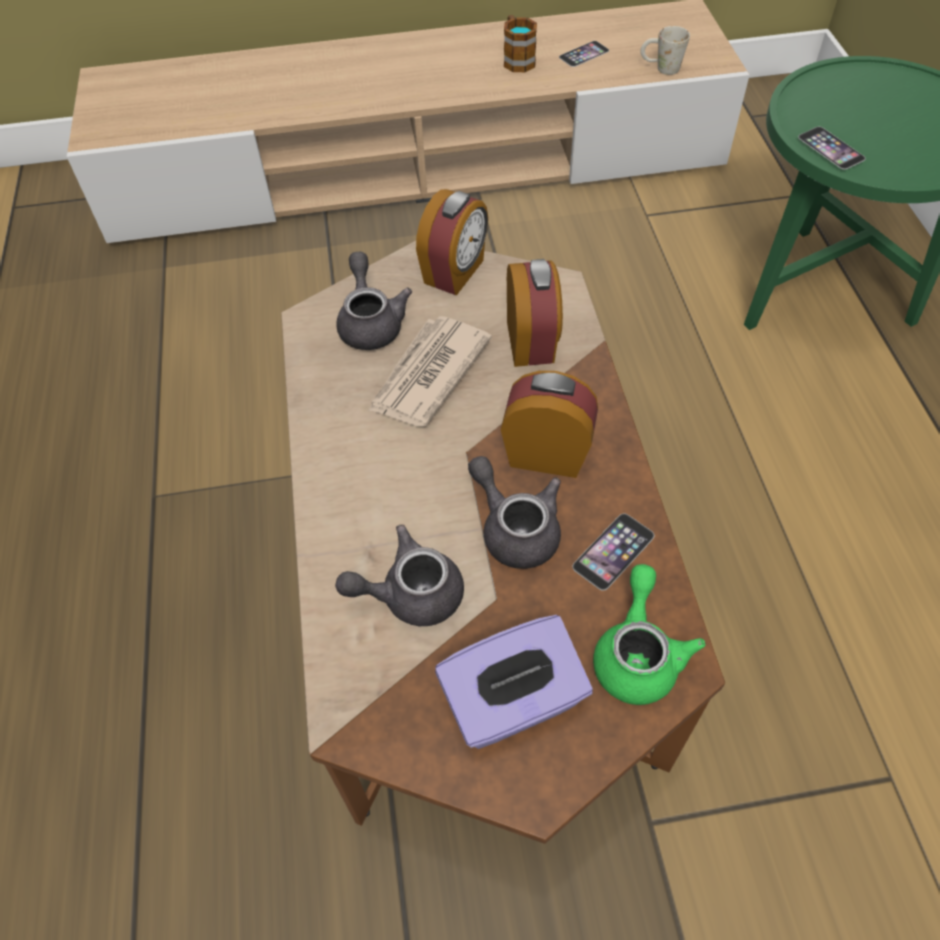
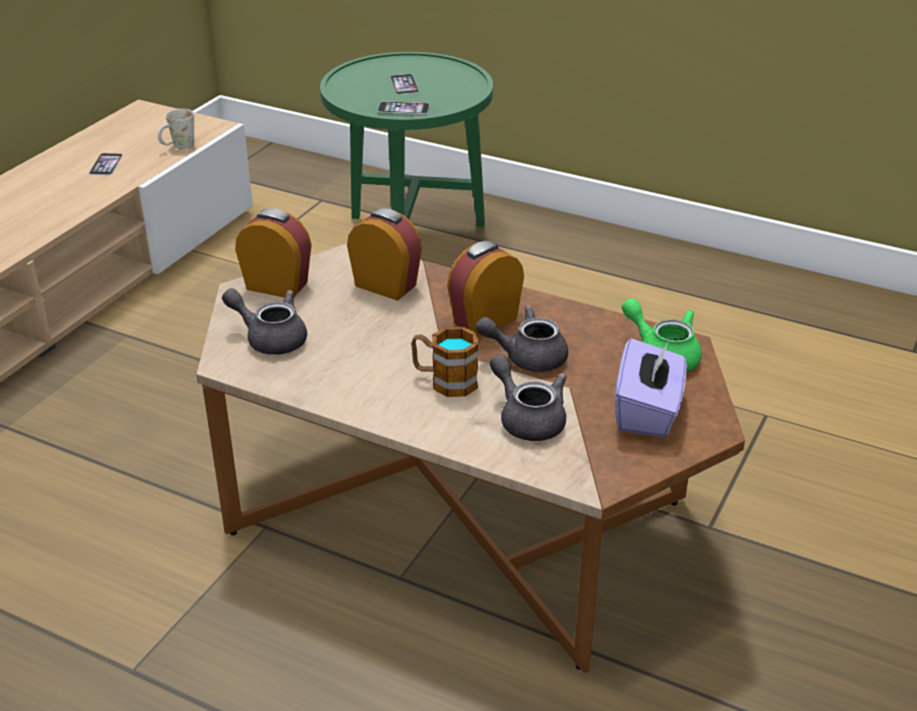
camera: 55 degrees left, 20 degrees down
(410, 594) = (528, 418): grey teapot -> grey teapot turned 120 degrees clockwise
(427, 375) = (355, 336): newspaper -> none
(455, 272) = (278, 285): alarm clock -> alarm clock turned 45 degrees counterclockwise
(517, 59) = (57, 190): mug -> mug (444, 381)
(613, 551) = (585, 330): phone -> phone (404, 84)

